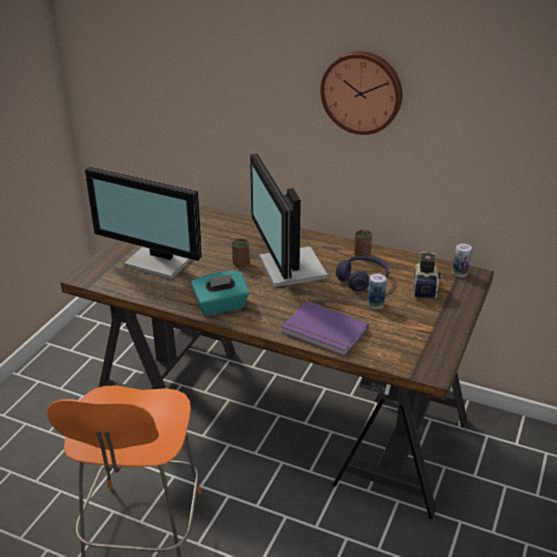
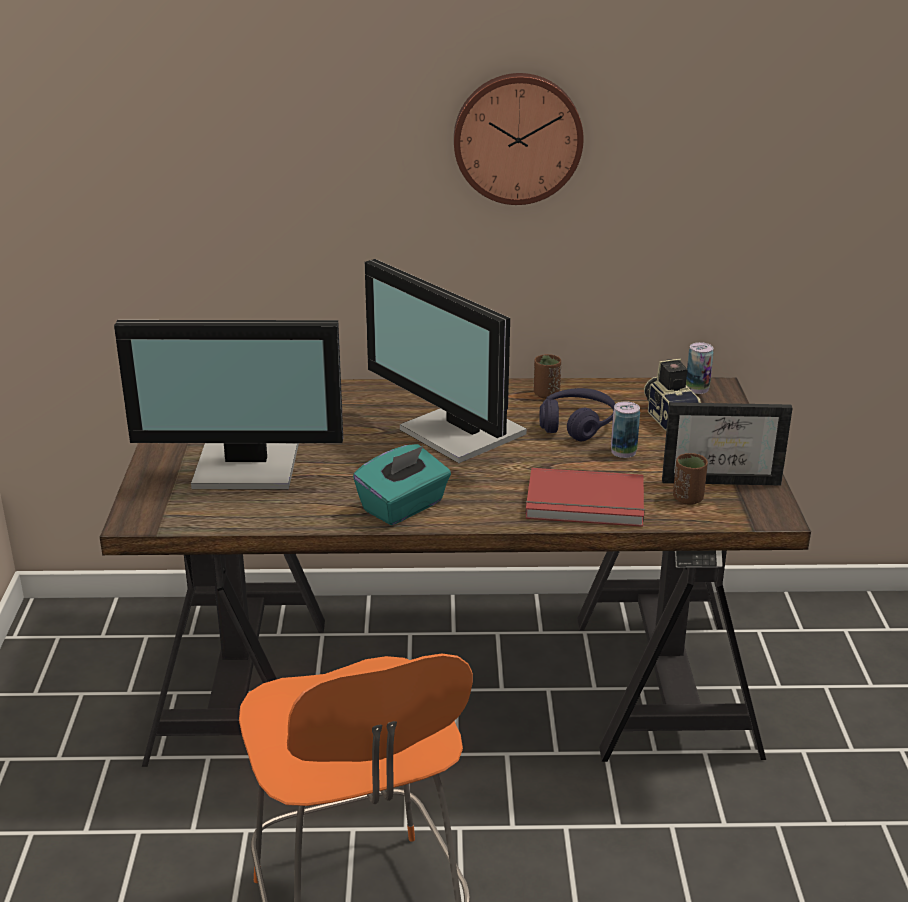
camera: 25 degrees left, 5 degrees down
(241, 263) = (380, 444): brown cup -> brown cup (687, 499)
(323, 332) = (585, 504): purple book -> red book
(422, 337) = (721, 476): none -> picture frame

